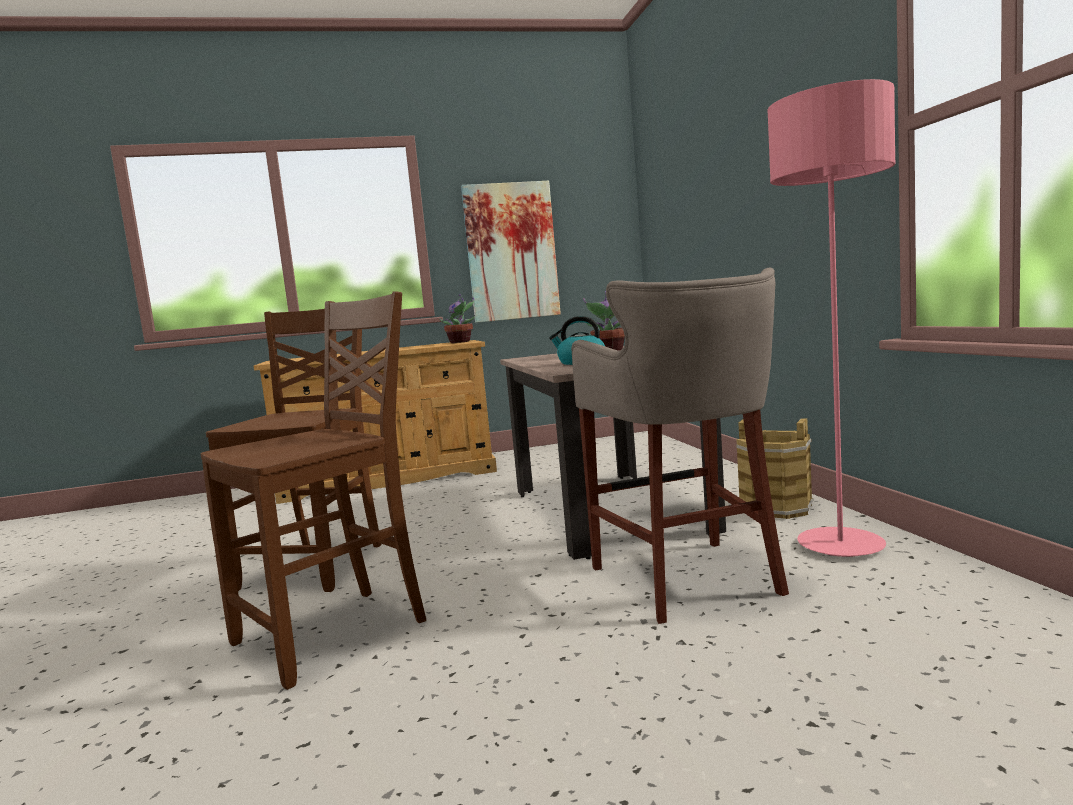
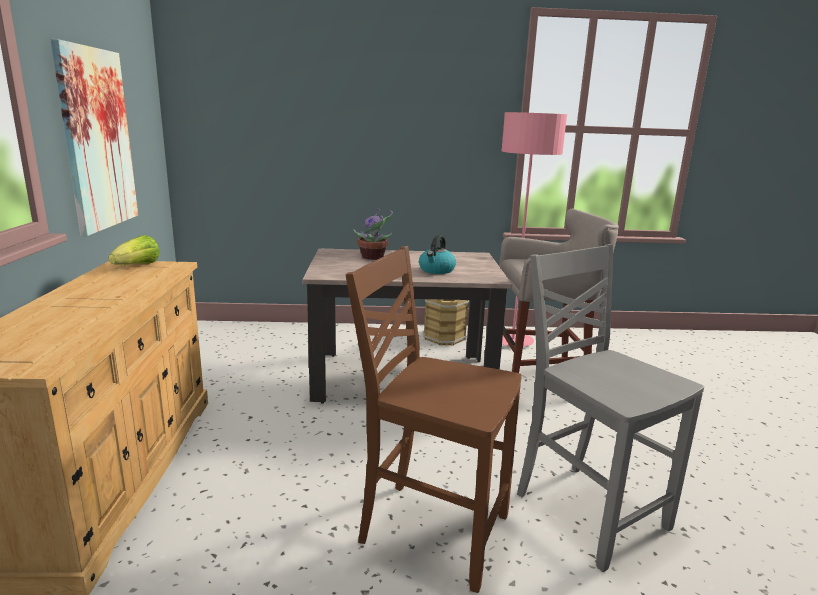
camera: 80 degrees left, 10 degrees up
(335, 632) = (587, 510): brown chair -> grey chair
(461, 342) = (138, 266): potted plant -> lettuce

